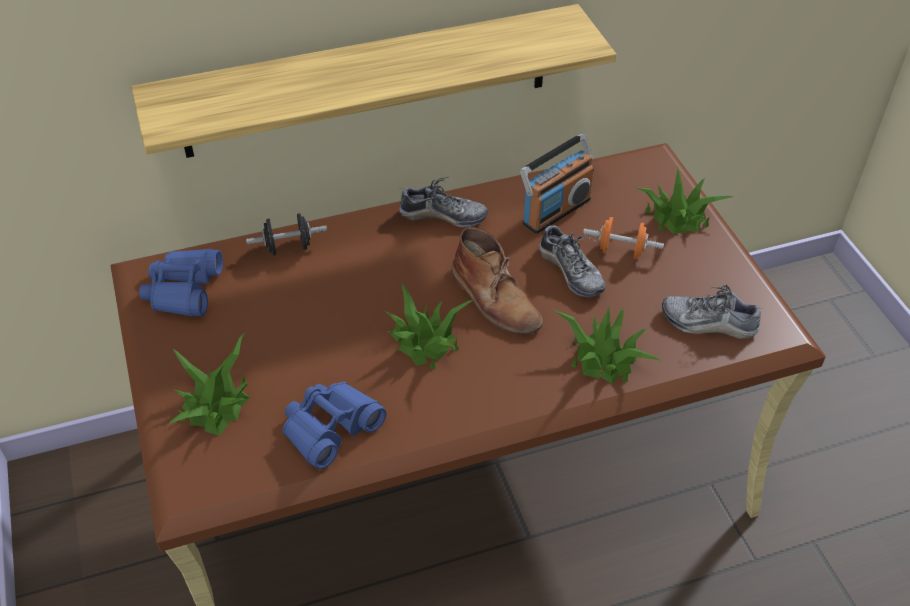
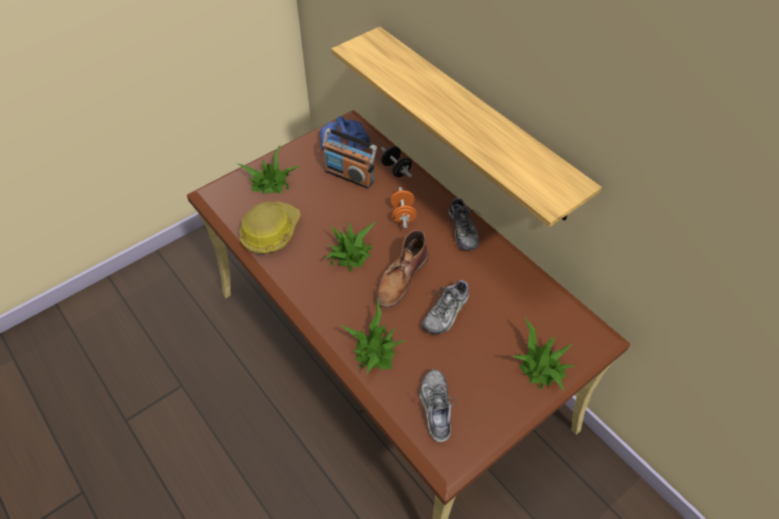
camera: 70 degrees right, 5 degrees up
(330, 428) = (270, 232): blue binoculars -> hard hat
(555, 211) = (502, 289): radio -> radio (349, 175)
(621, 251) = (482, 337): orange dumbbell -> orange dumbbell (403, 215)

